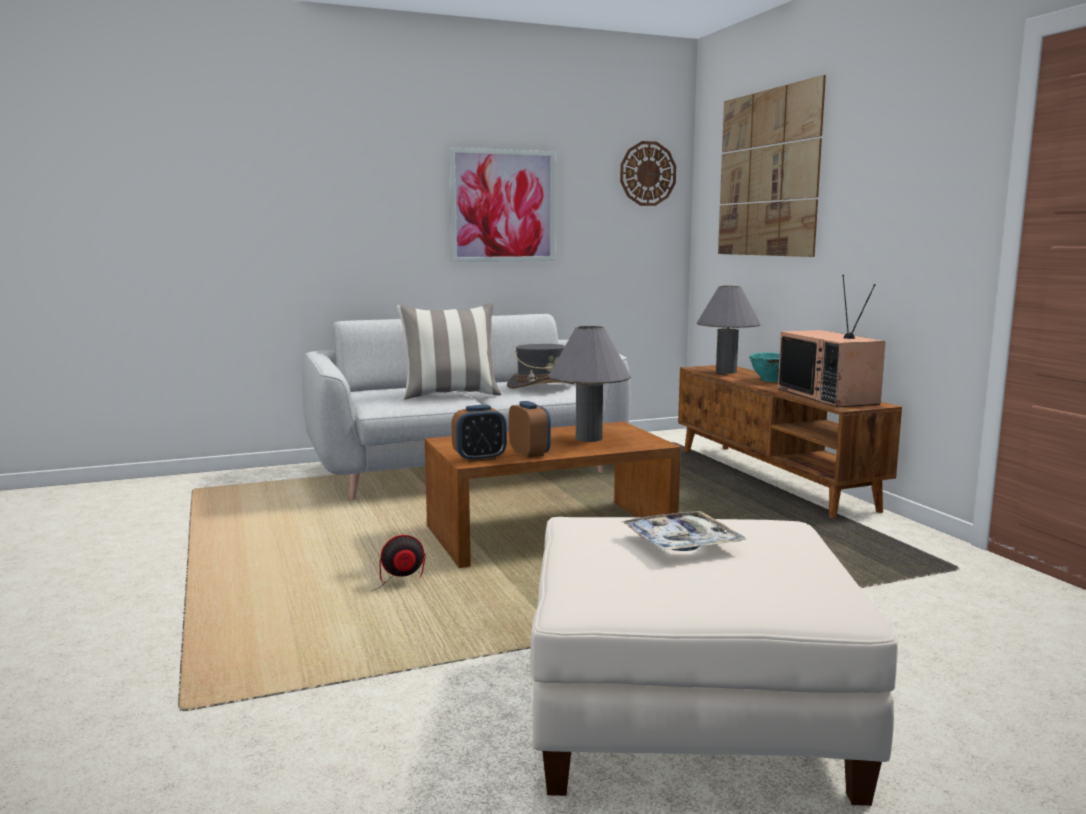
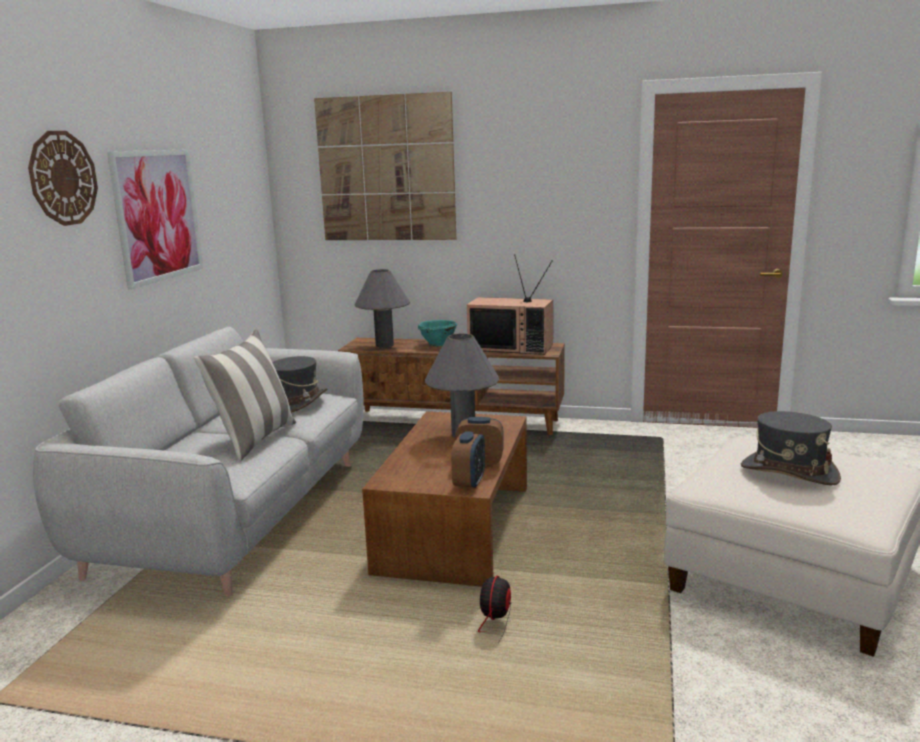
camera: 55 degrees left, 5 degrees up
(647, 173) = (245, 166): wall clock -> wall clock (63, 178)
(681, 543) = (788, 472): tray -> grey hat

